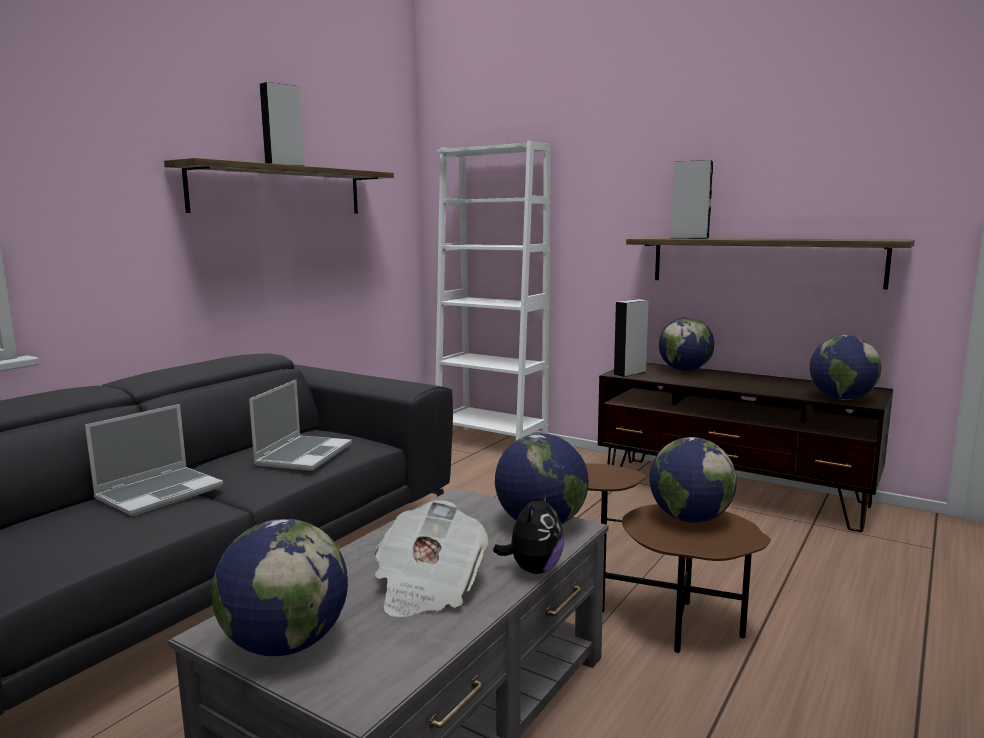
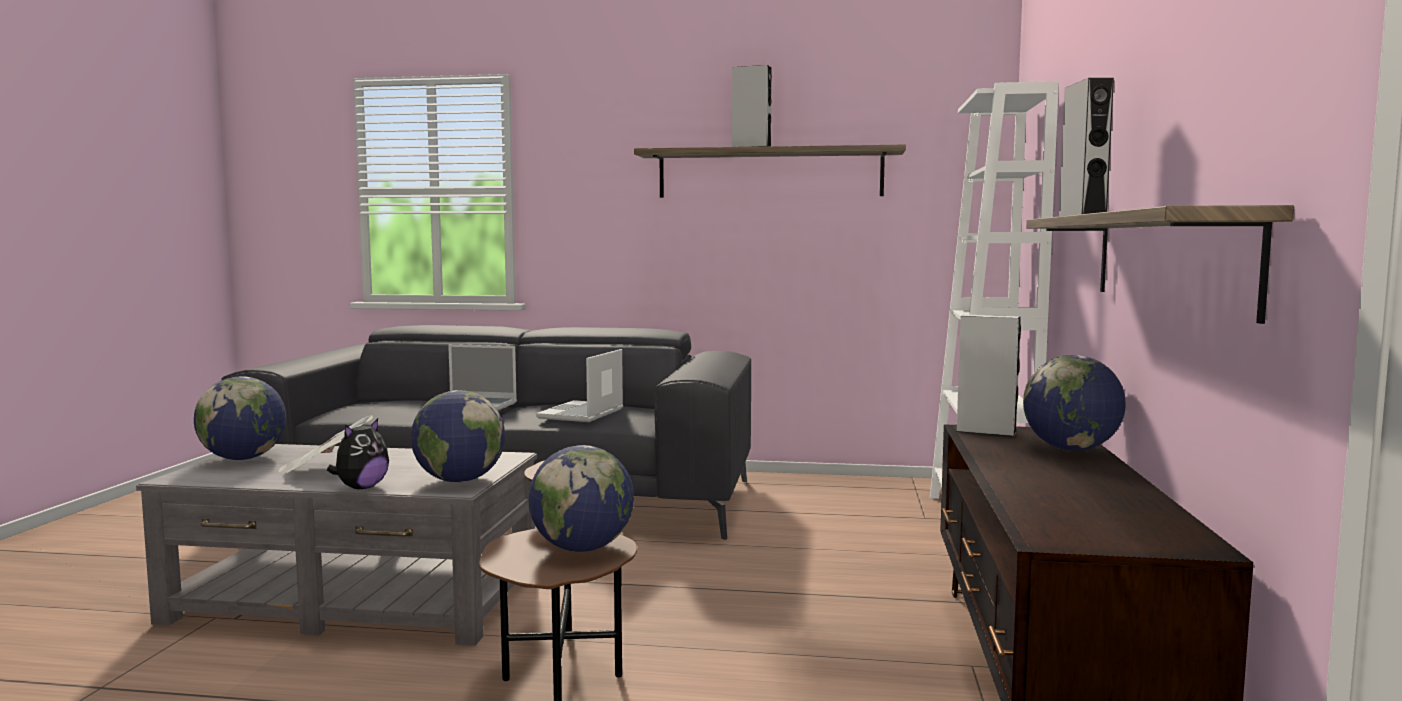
camera: 65 degrees right, 5 degrees down
(303, 454) = (581, 414): laptop -> laptop turned 120 degrees clockwise
(533, 569) = (361, 488): plush toy -> plush toy turned 60 degrees counterclockwise
(841, 398) = (1051, 526): globe -> none

